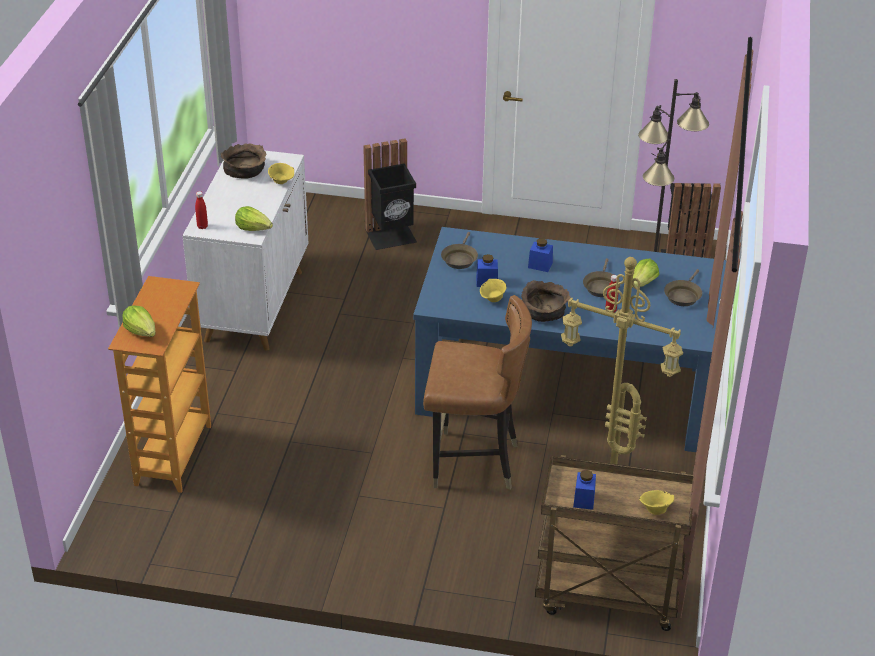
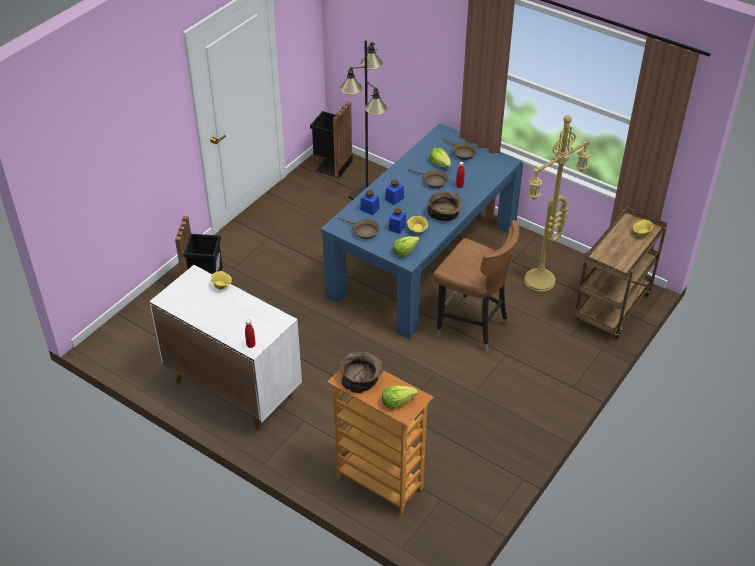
camera: 65 degrees left, 5 degrees up
(245, 170) = (191, 301): brown bowl -> brown bowl (361, 378)
(253, 228) = (273, 317): lettuce -> lettuce (404, 251)
(473, 463) = (472, 327): brown chair -> brown chair turned 90 degrees clockwise
(584, 499) = (622, 258): blue jar -> blue jar (369, 209)

